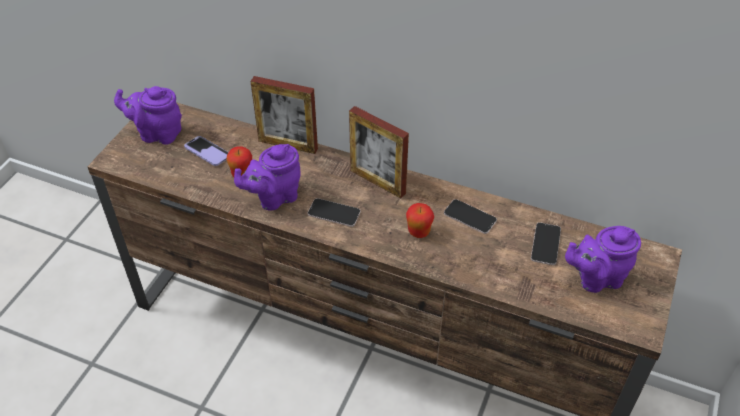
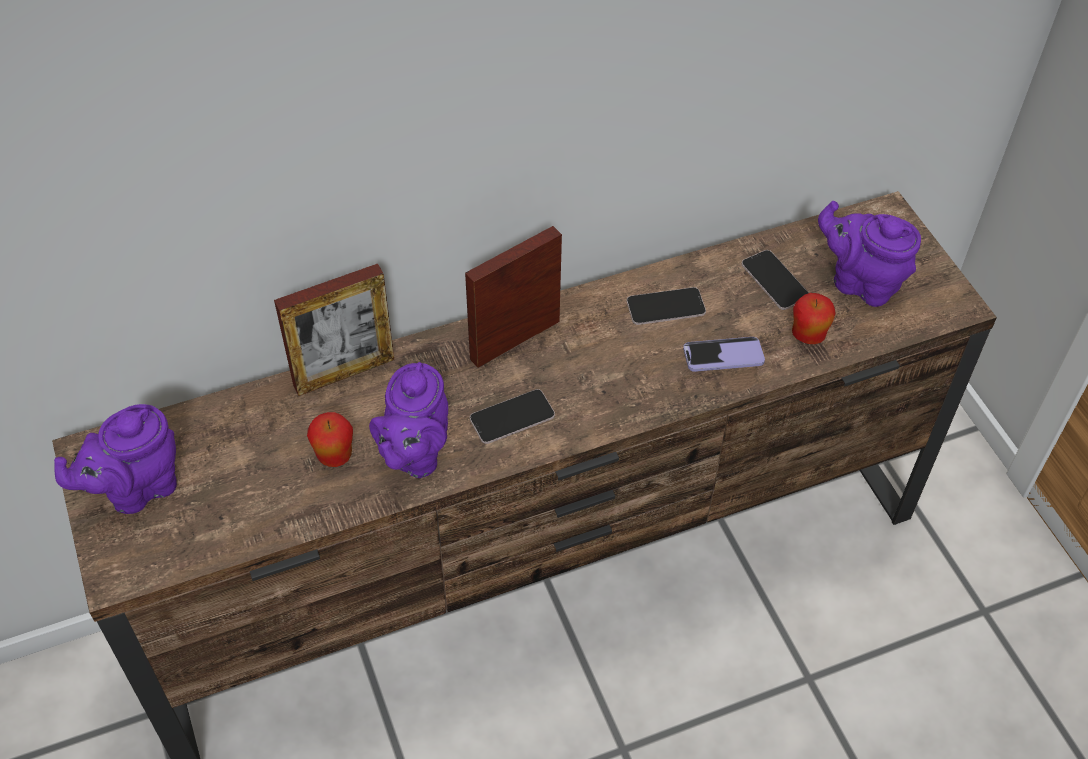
camera: 45 degrees left, 5 degrees up
(207, 152) = (246, 461): phone -> phone (723, 356)
(377, 182) = (515, 340): picture frame -> picture frame turned 150 degrees clockwise
(418, 232) = (634, 367): apple -> apple (808, 336)
(596, 278) = (861, 282): purple teapot -> purple teapot turned 90 degrees clockwise

